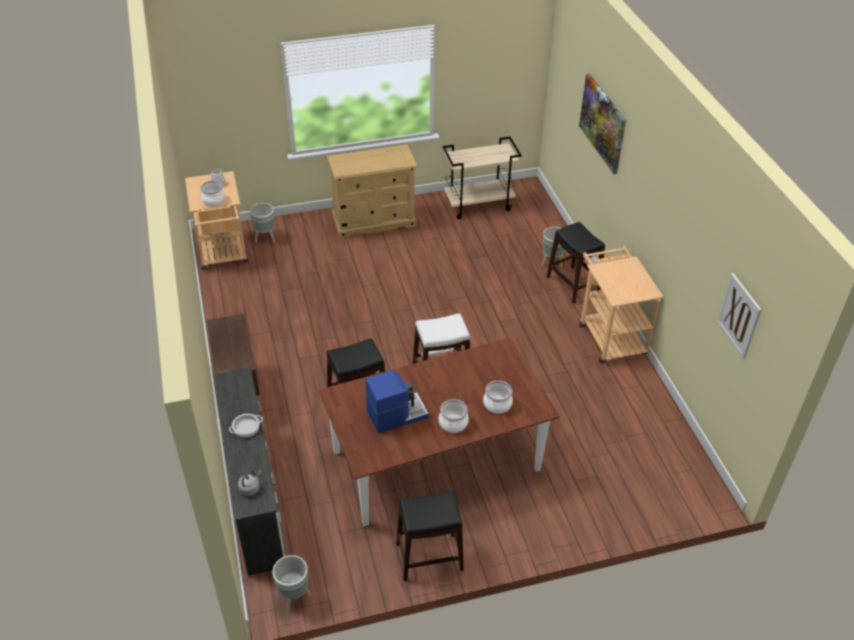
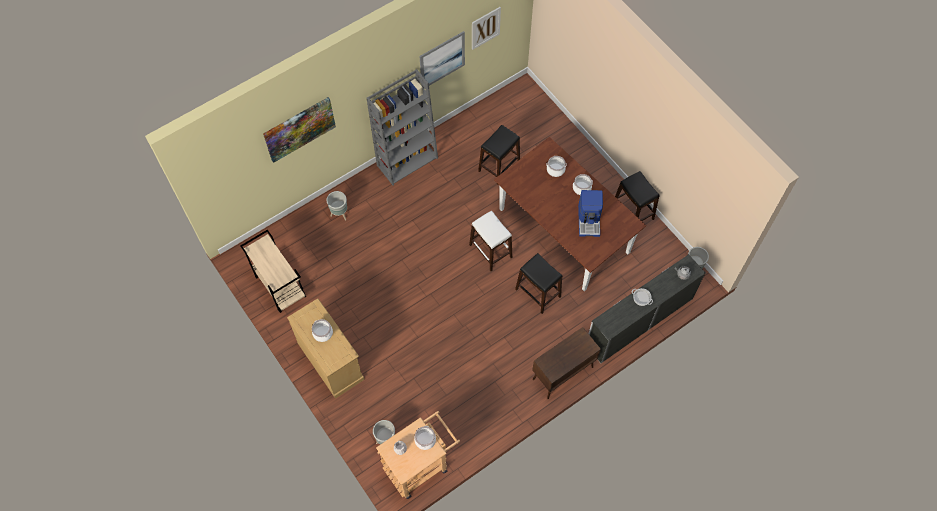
camera: 110 degrees left, 20 degrees up
(374, 161) = (322, 333): none -> cooking pot
(396, 414) = (589, 220): coffee machine -> coffee machine turned 135 degrees counterclockwise
(573, 284) = (360, 194): black stool -> black stool (498, 166)
(609, 335) = (407, 161): beige cart -> grey bookcase
(695, 275) = (442, 60): none -> picture

